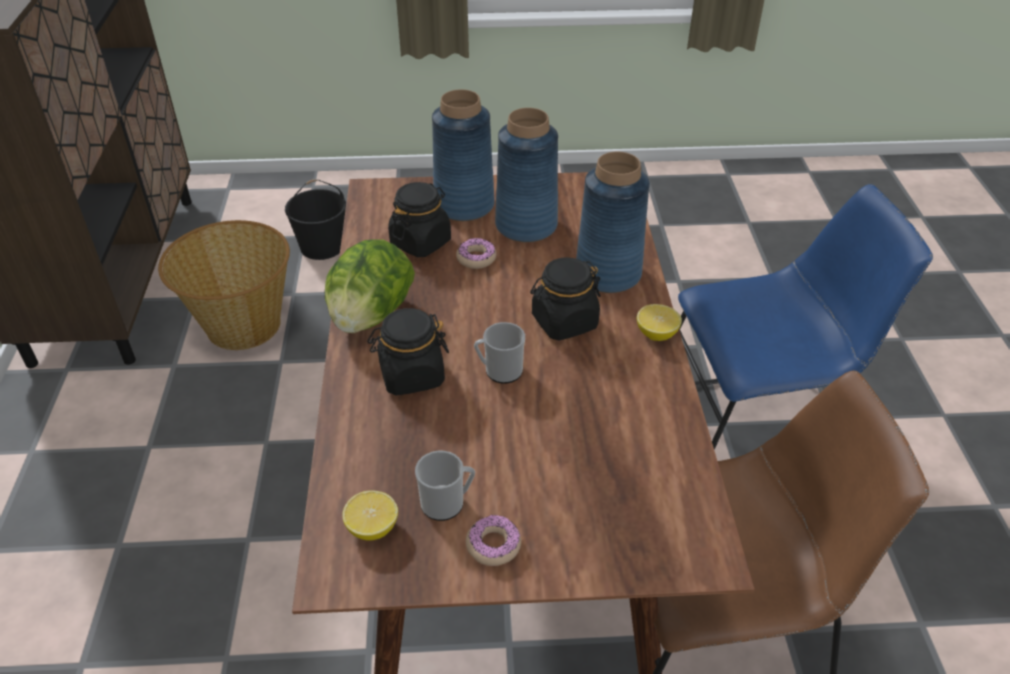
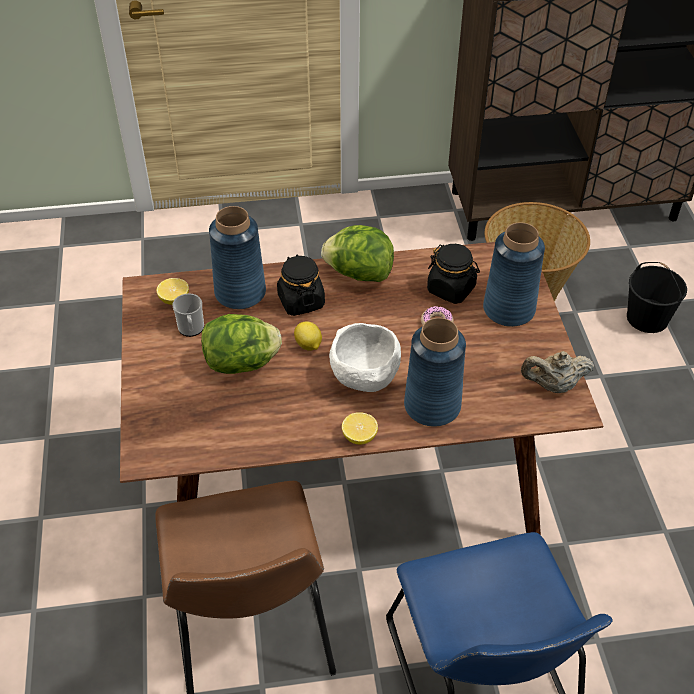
camera: 85 degrees right, 5 degrees up
(493, 545) = (159, 353): donut -> none
(499, 371) = (308, 345): mug -> lemon
(526, 226) = (489, 350): blue vase -> blue vase (240, 293)
(526, 441) = (242, 363): none -> lettuce
(564, 322) = (366, 379): black jar -> white bowl
(581, 191) = (553, 385): none -> beige teapot

